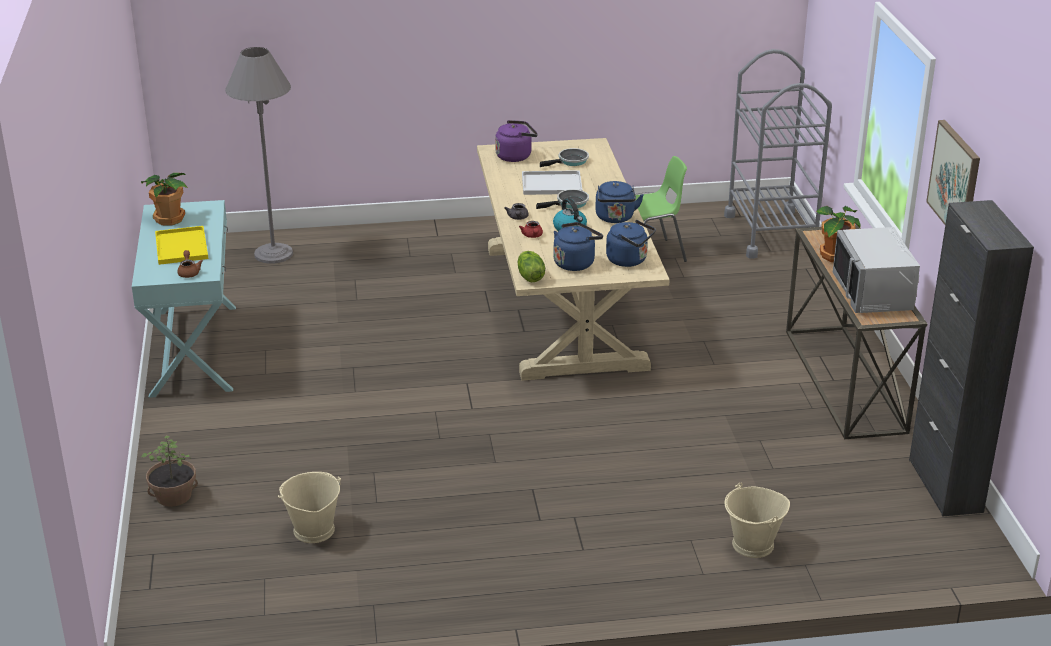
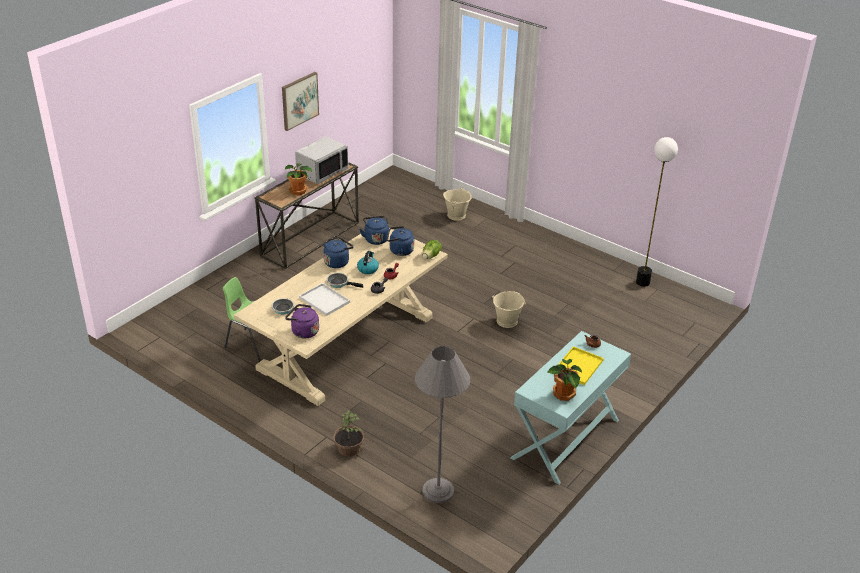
camera: 135 degrees left, 5 degrees up
(174, 495) = (651, 356): potted plant -> potted plant (348, 449)
(302, 612) = (642, 282): none -> floor lamp
(313, 530) = (606, 307): beige bucket -> beige bucket (507, 321)
(771, 233) = (173, 317): grey cart -> none
(945, 486) = (360, 193): black cabinet -> none

